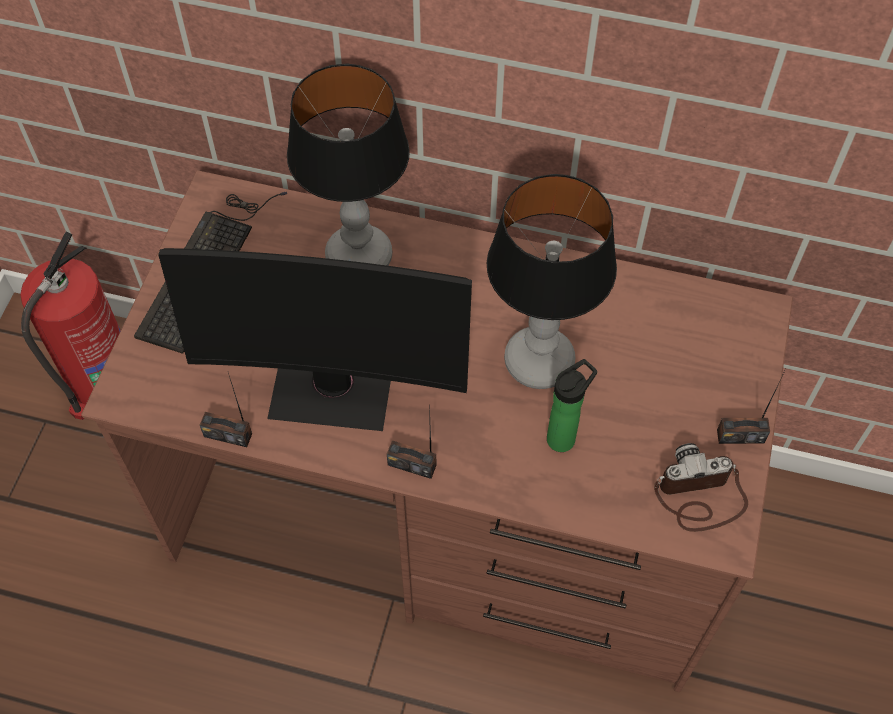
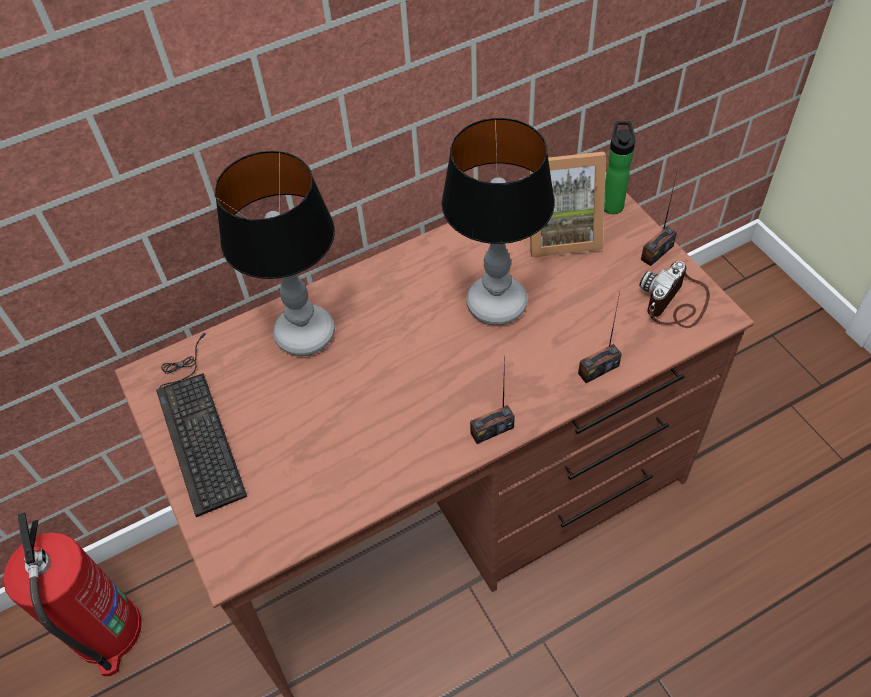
camera: 40 degrees left, 5 degrees down
(228, 435) = (344, 520): radio -> radio (598, 369)
(333, 387) = (383, 427): monitor -> none
(564, 437) = (563, 334): bottle -> bottle (612, 204)
(673, 344) = (561, 233): none -> picture frame

